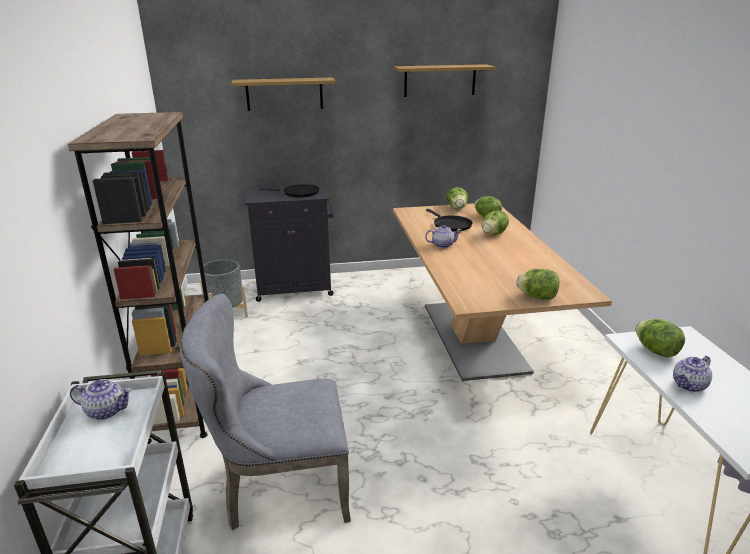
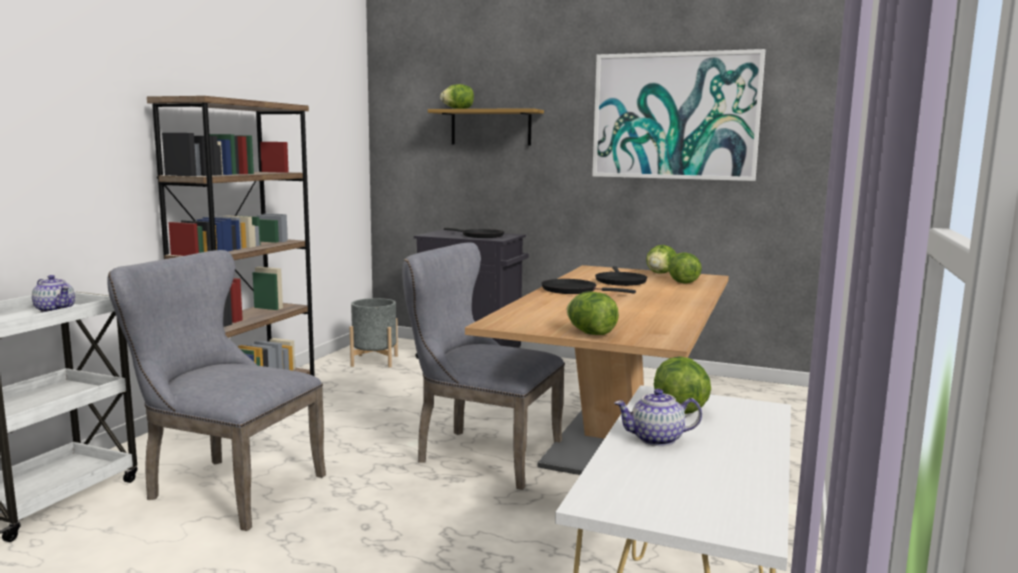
camera: 30 degrees right, 15 degrees down
(414, 383) = (479, 454): none -> grey chair
(440, 80) = (675, 116): shelf -> picture
(443, 245) = (573, 290): teapot -> black frying pan
(493, 234) = (657, 292): lettuce -> lettuce (458, 109)

